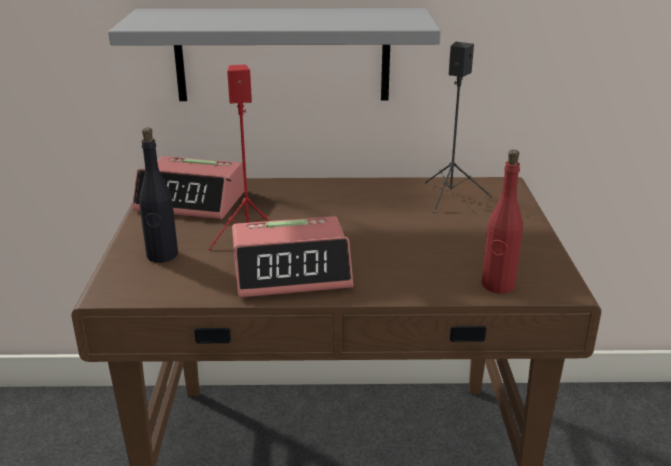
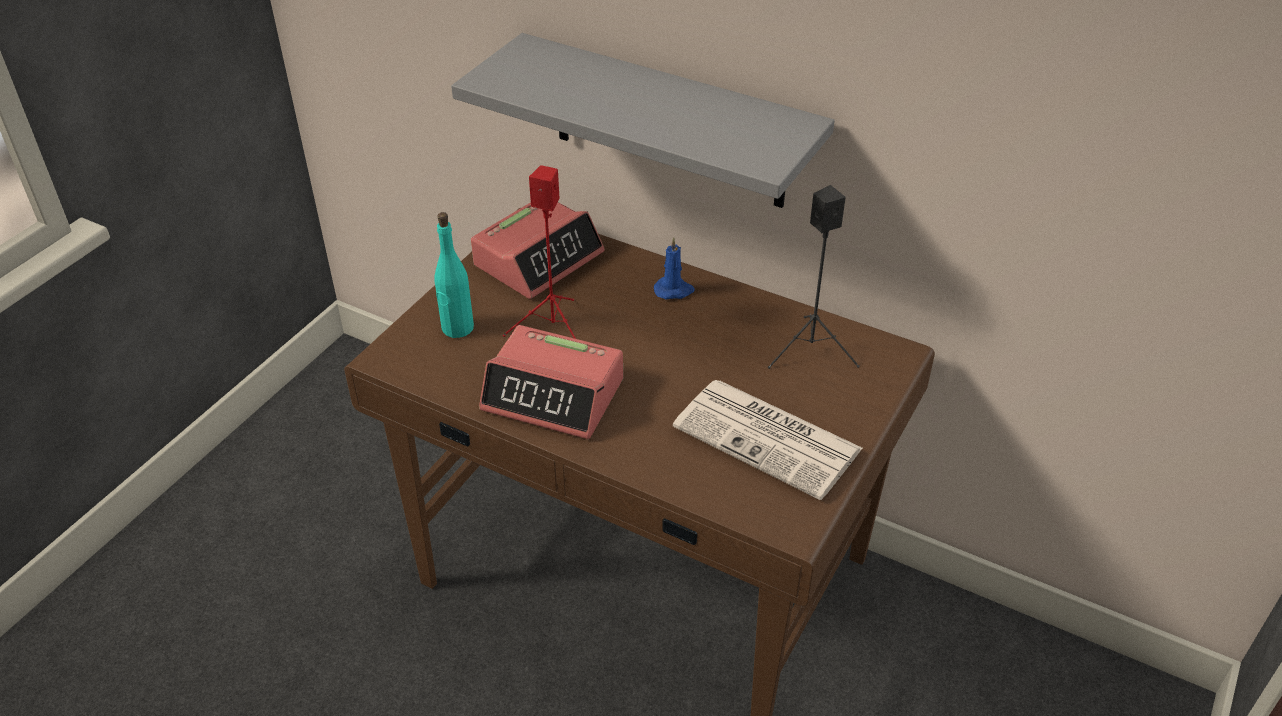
camera: 30 degrees right, 15 degrees up
(162, 255) = (457, 328): black bottle -> turquoise bottle
(192, 201) = (539, 259): alarm clock -> alarm clock turned 90 degrees counterclockwise
(318, 192) = (674, 290): none -> blue candle
(483, 247) = (770, 439): none -> newspaper
(498, 285) = (732, 494): red bottle -> none

